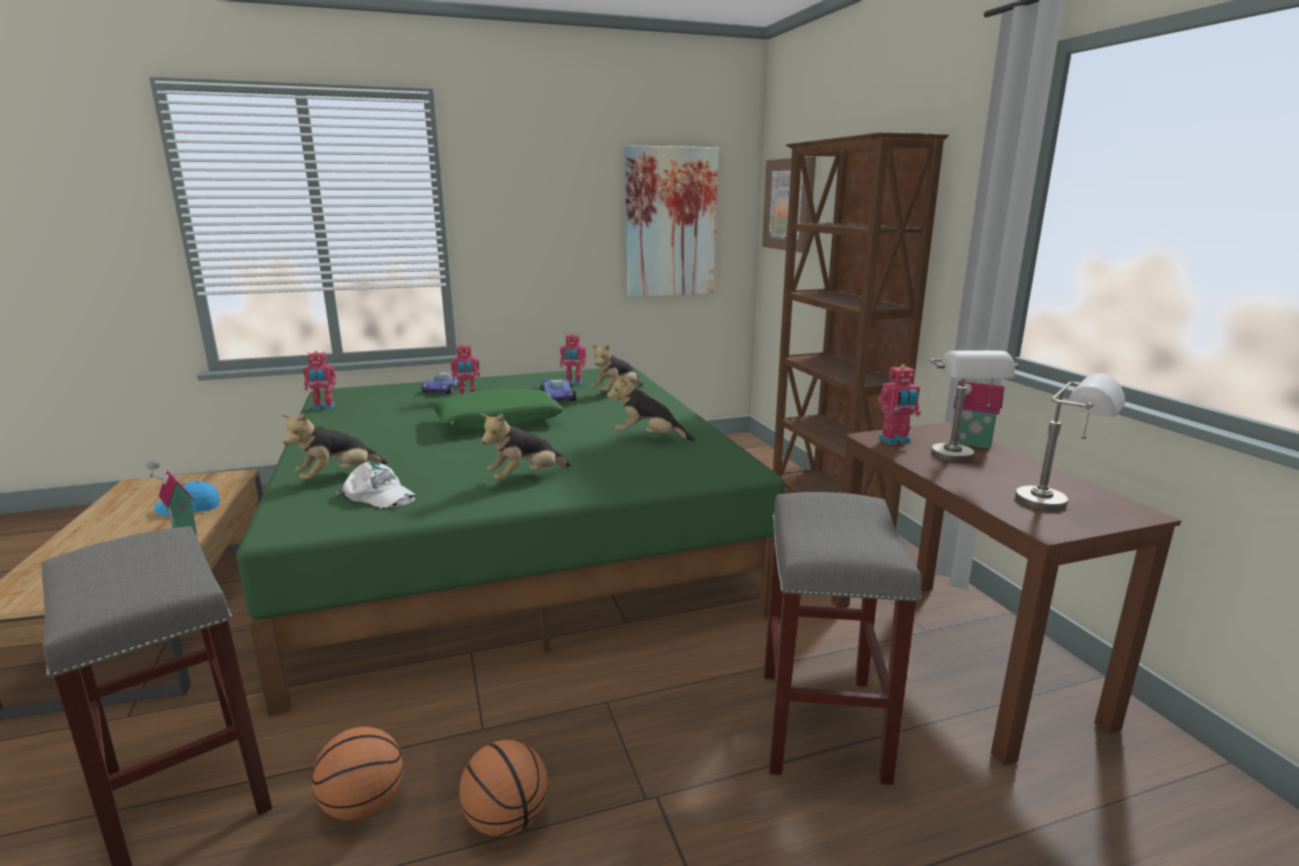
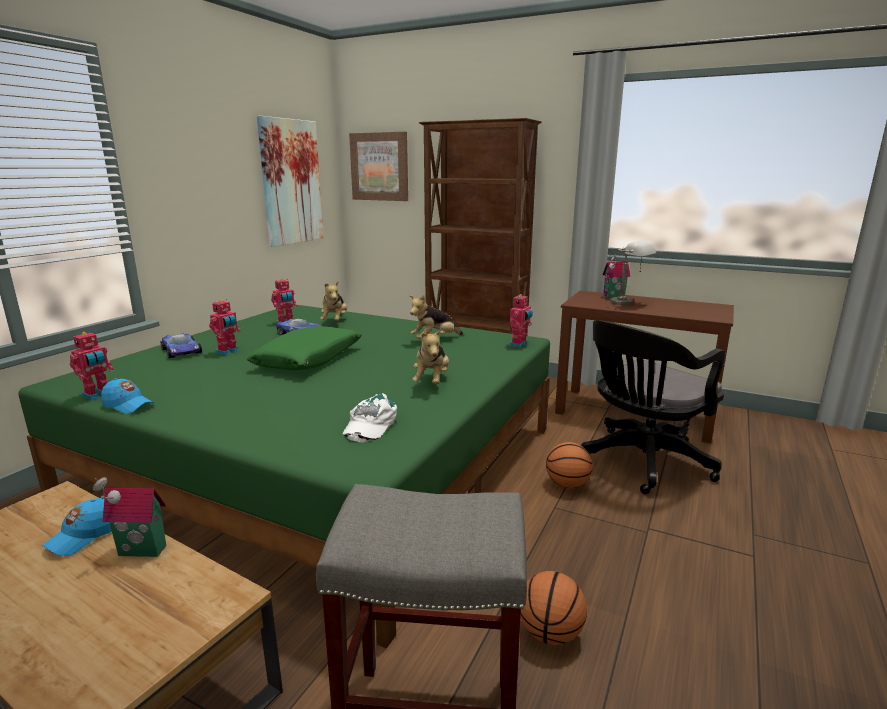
camera: 45 degrees left, 0 degrees up
(316, 421) = (128, 405): none -> blue cap
(337, 477) = (296, 428): plush toy -> none
(379, 495) = (369, 424): white cap -> white cap turned 120 degrees clockwise
(506, 820) = (620, 582): basketball -> basketball (567, 485)
(820, 722) = (641, 463): grey stool -> black office chair
(895, 441) = (587, 302): toy robot -> toy robot (519, 344)
(1059, 504) = (698, 310): grey table lamp -> none

